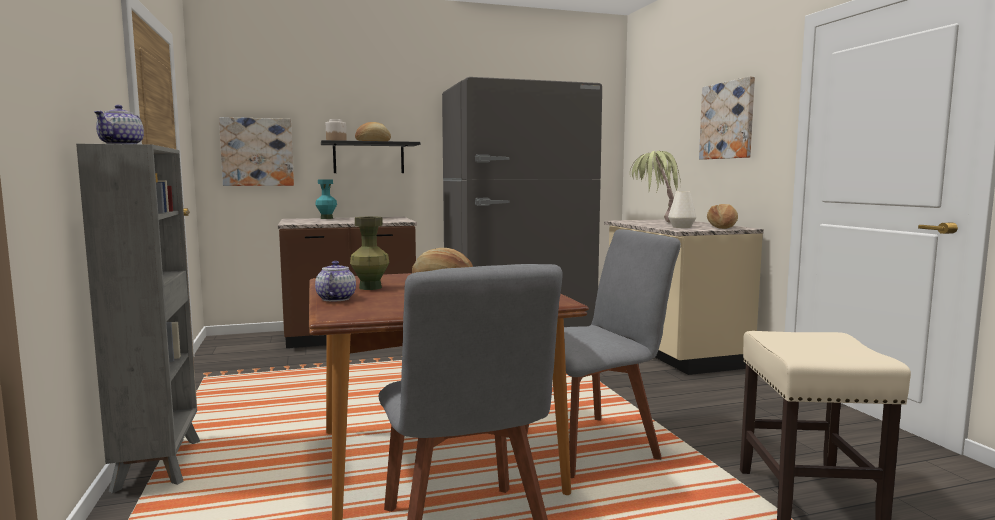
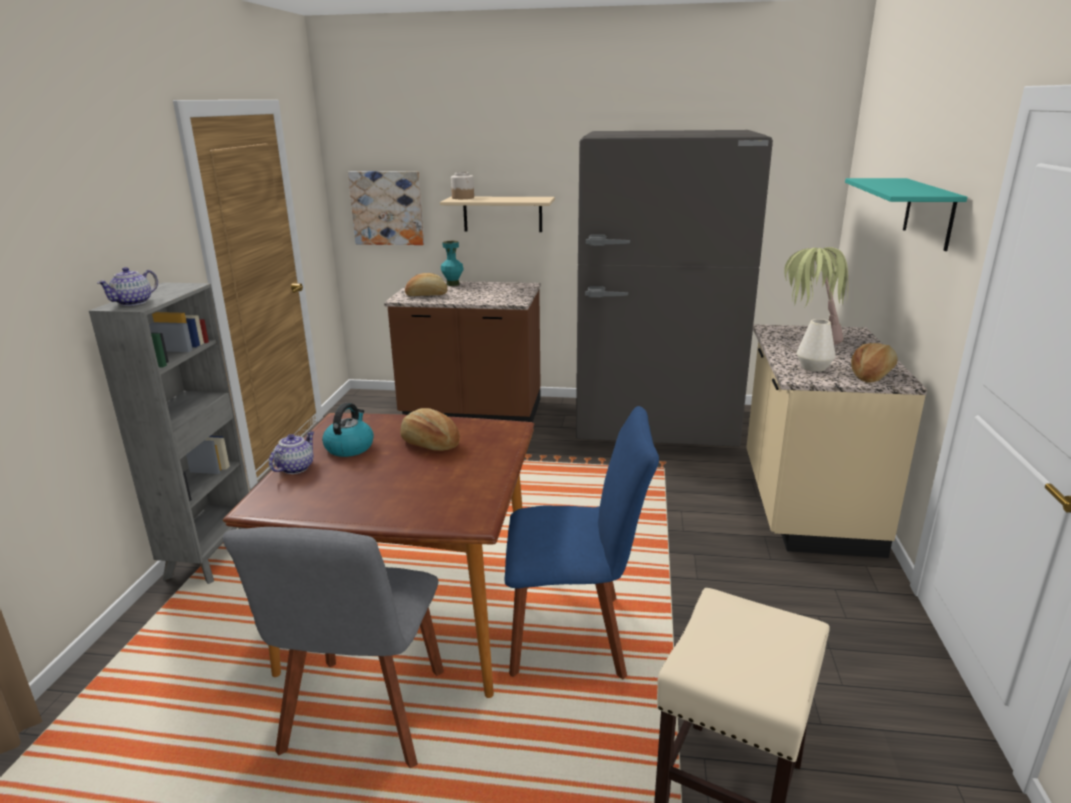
camera: 25 degrees right, 15 degrees up
(368, 158) = (502, 214): black shelf -> beige shelf
(370, 288) = (349, 447): green vase -> kettle
(373, 141) = (501, 198): bread -> bread (426, 295)
(593, 444) = (575, 635): grey chair -> blue chair
(727, 120) = (929, 213): picture -> turquoise shelf

